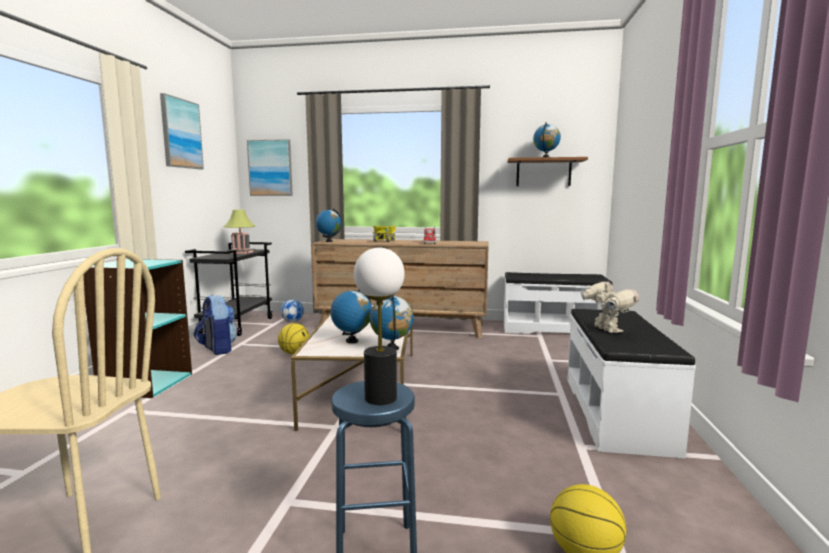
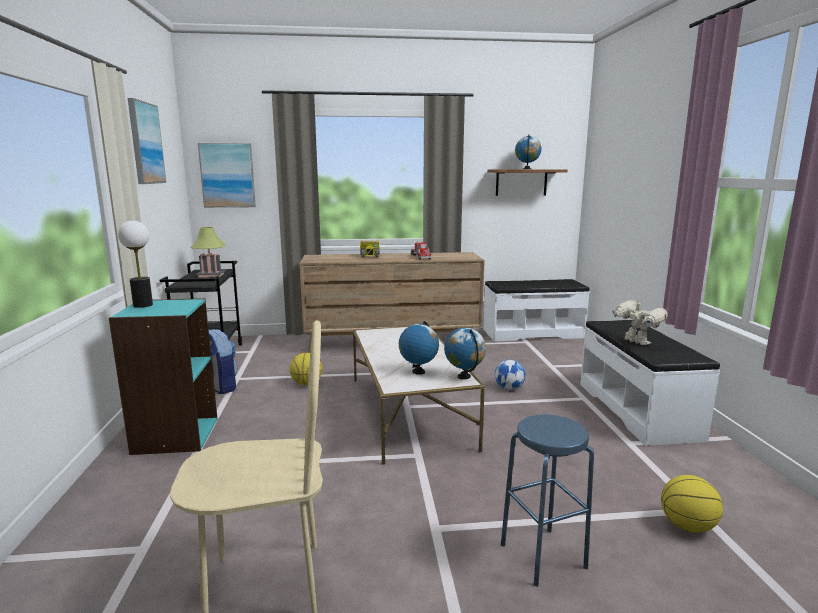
camera: 15 degrees left, 5 degrees up
(292, 321) = (269, 346): football -> football (509, 388)
(328, 241) = (313, 259): globe -> none
(380, 398) = (562, 431): table lamp -> table lamp (143, 305)

